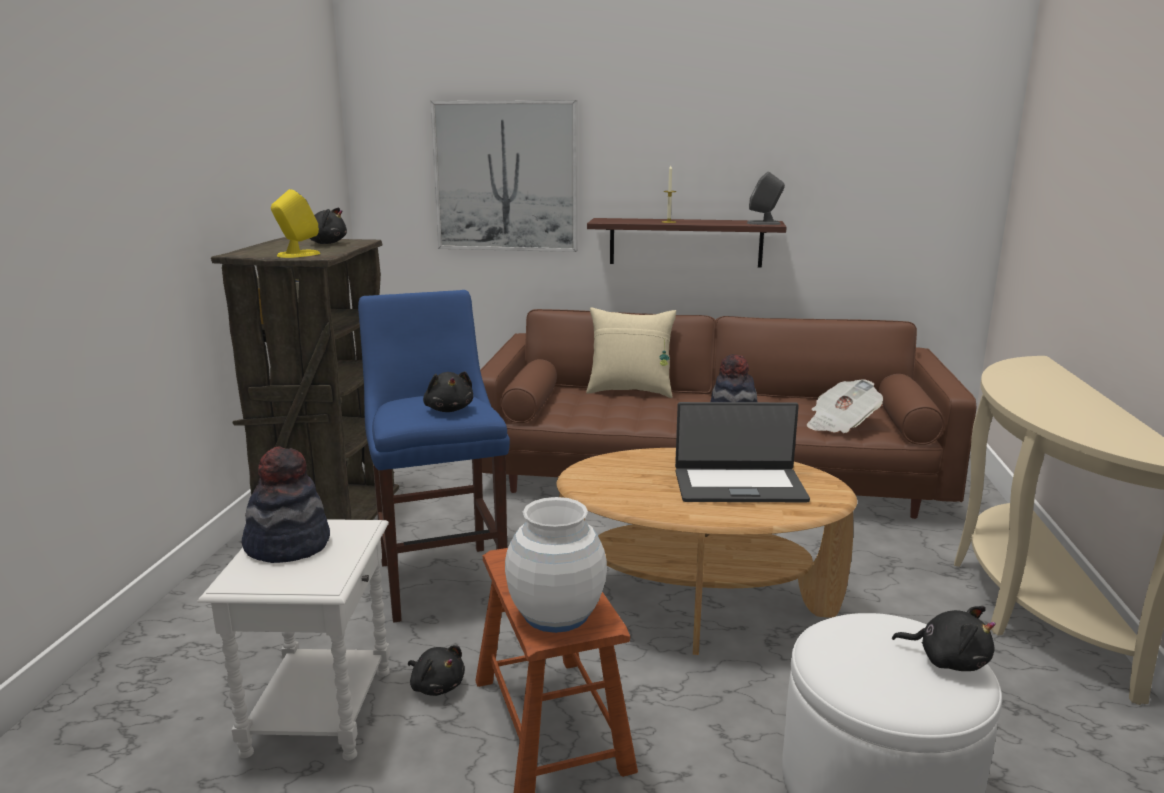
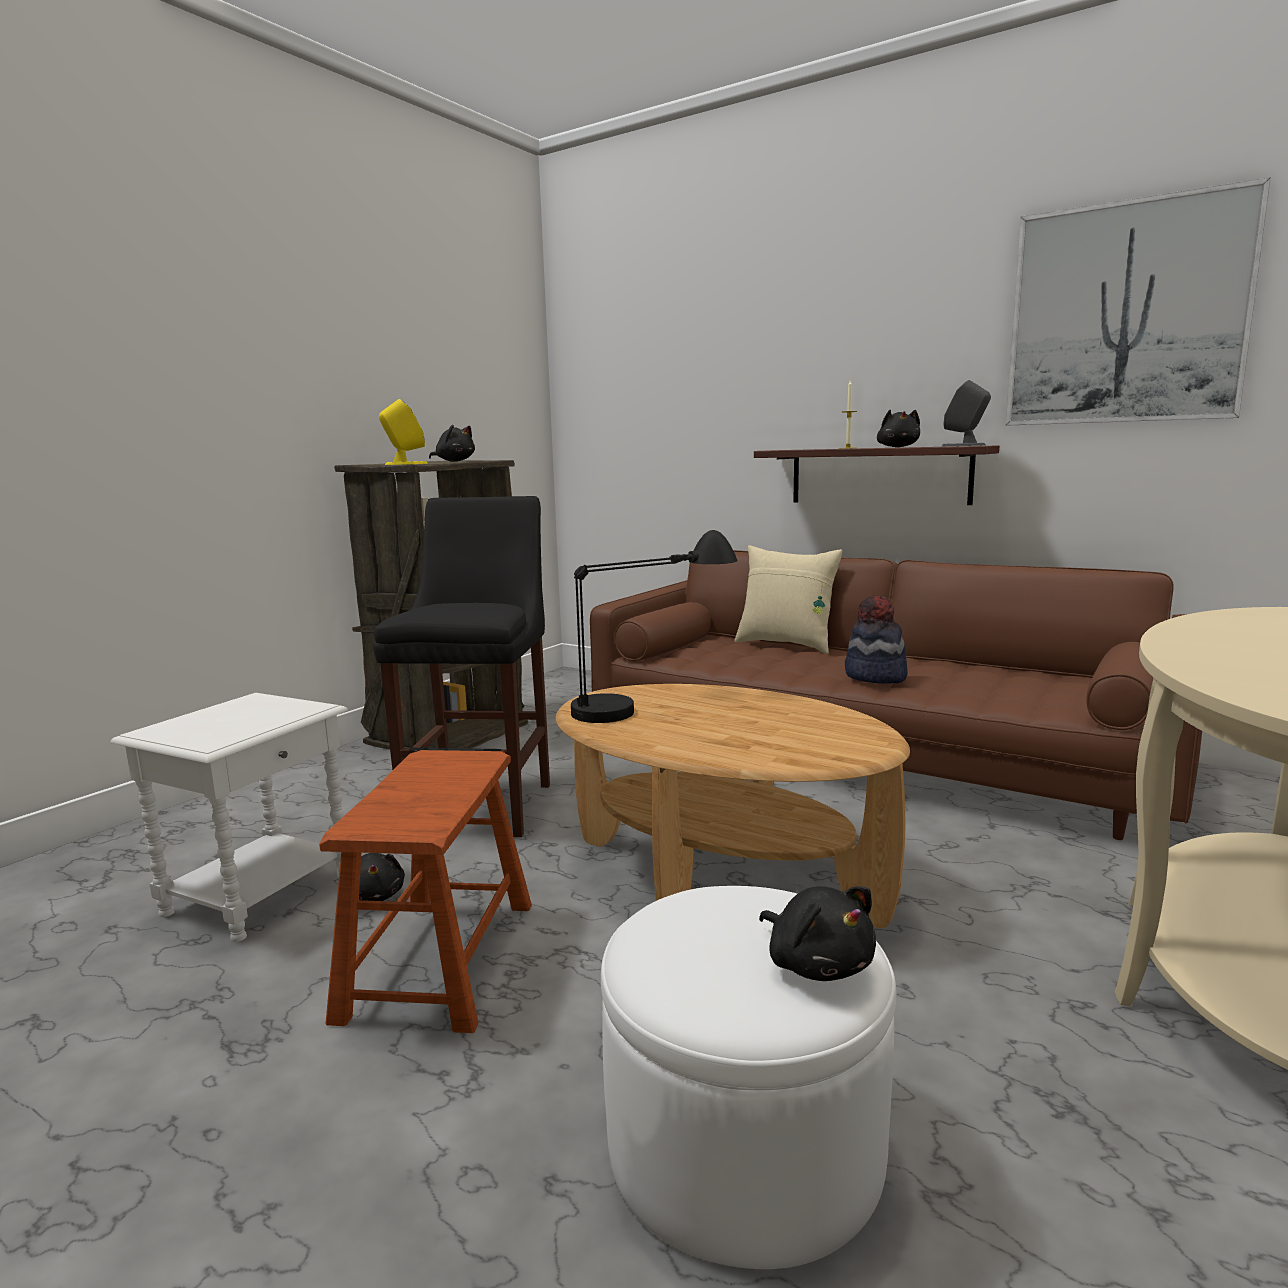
camera: 25 degrees right, 5 degrees down
(288, 545) = (233, 712): hat -> none
(441, 578) = (483, 804): blue stool -> black stool
(449, 409) = (467, 610): black plush toy -> black plush toy (898, 447)
(506, 177) = (689, 409): picture -> picture (1126, 314)
(556, 614) = (395, 811): white vase -> none
(632, 474) = (651, 703): none -> black table lamp
(739, 485) = (758, 727): laptop -> none
(840, 425) = (1016, 697): newspaper -> none

